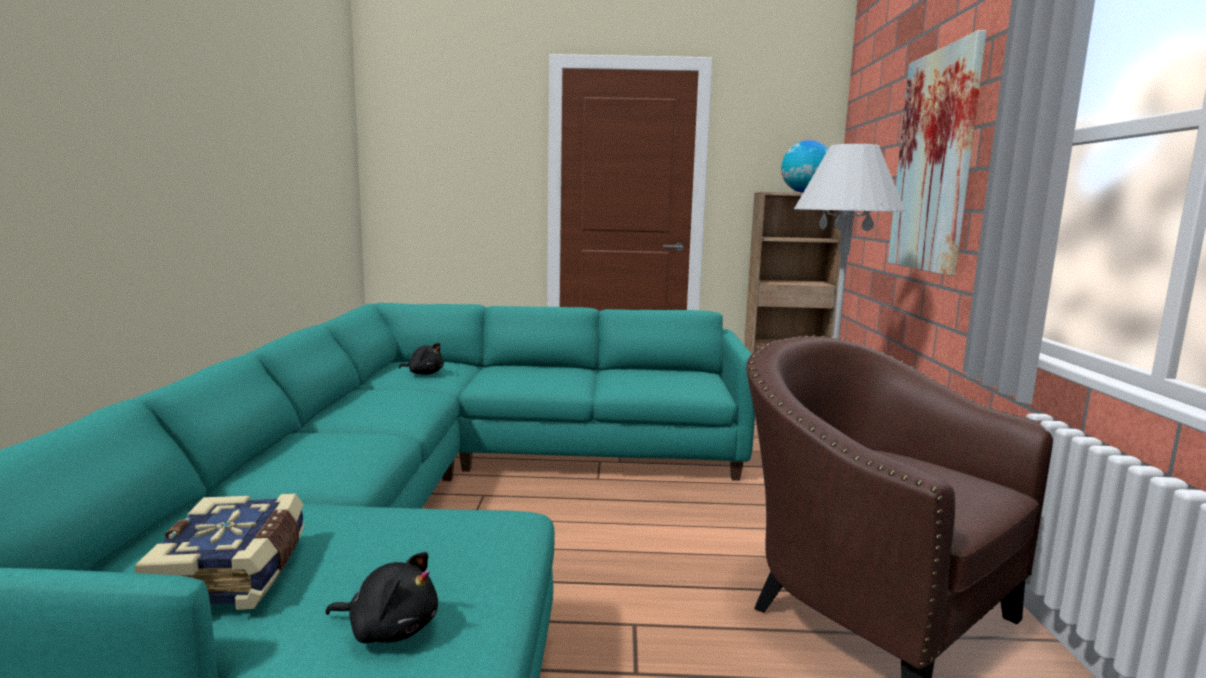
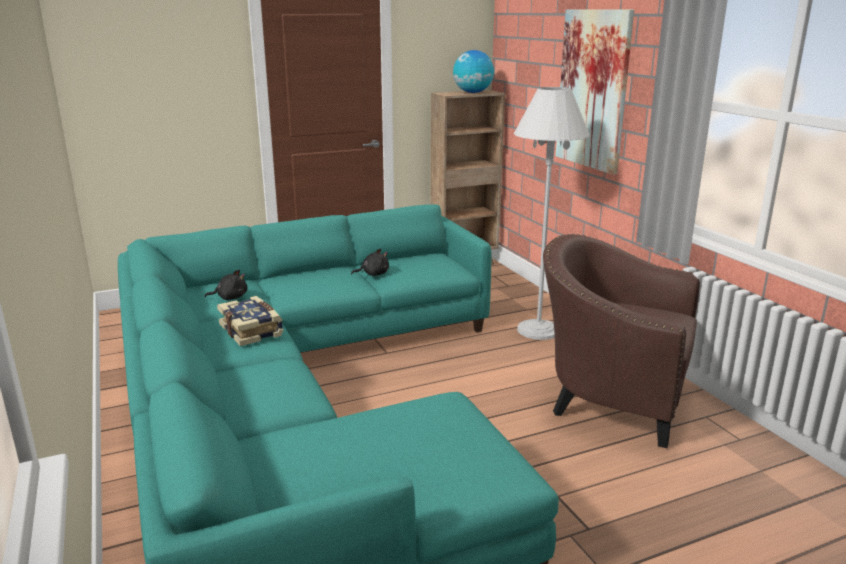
camera: 25 degrees left, 10 degrees up
(236, 574) = (349, 476): book -> book (252, 330)
(390, 629) = (469, 476): black plush toy -> black plush toy (373, 274)

